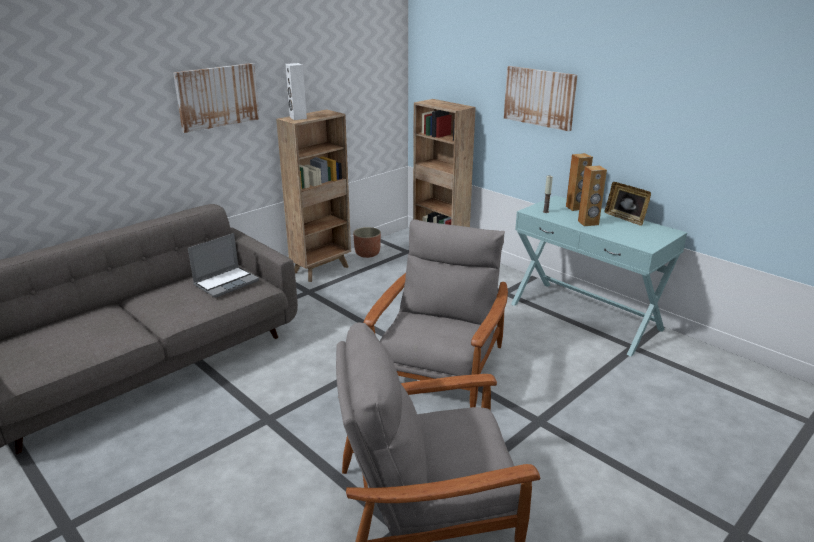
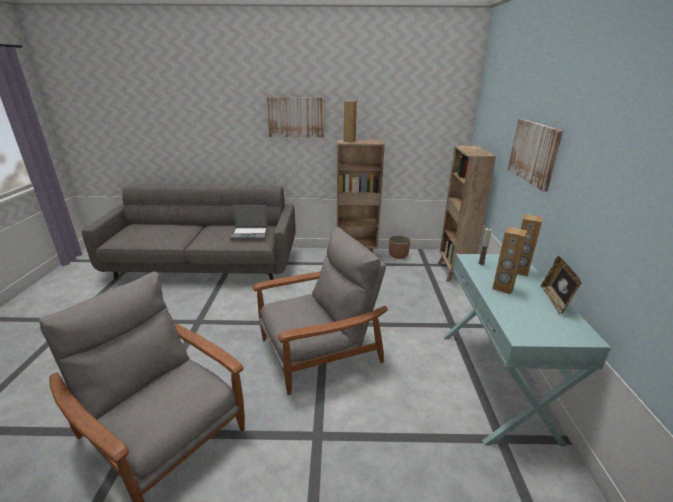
camera: 45 degrees right, 0 degrees up
(298, 118) = (349, 141): white speaker -> brown speaker

